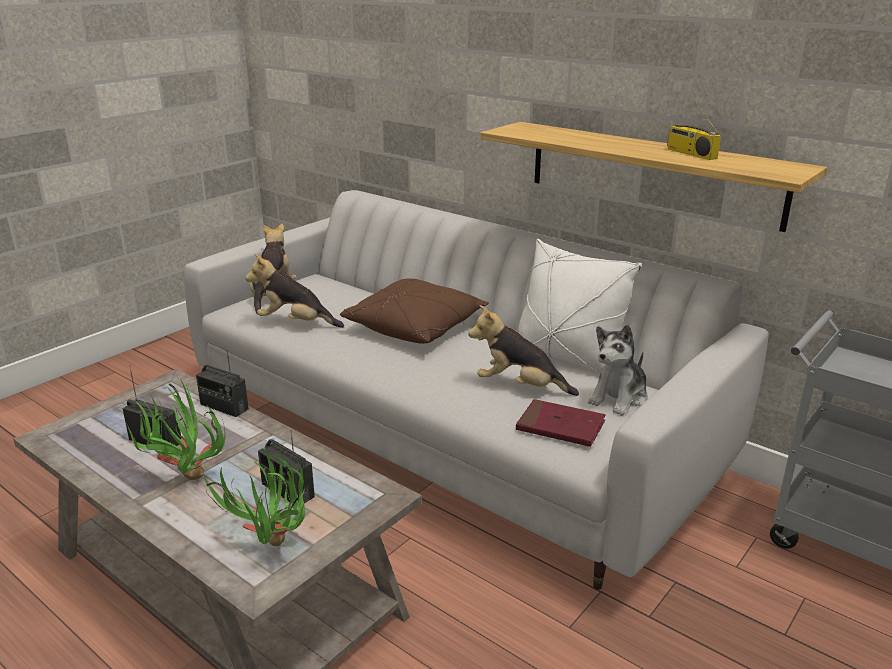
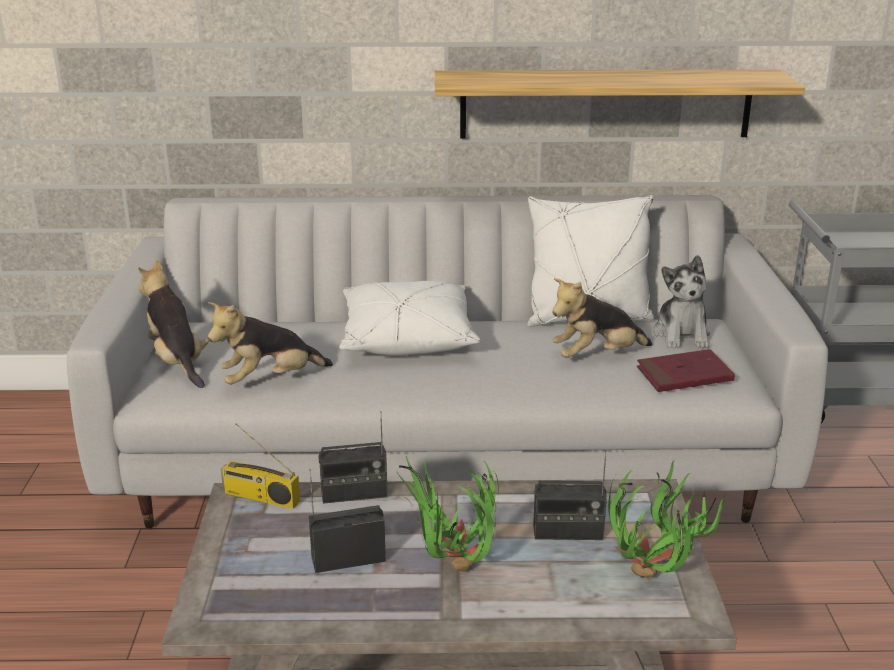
camera: 40 degrees left, 0 degrees up
(416, 327) = (407, 338): brown pillow -> white pillow
(690, 153) = (666, 76): radio -> radio (260, 497)

